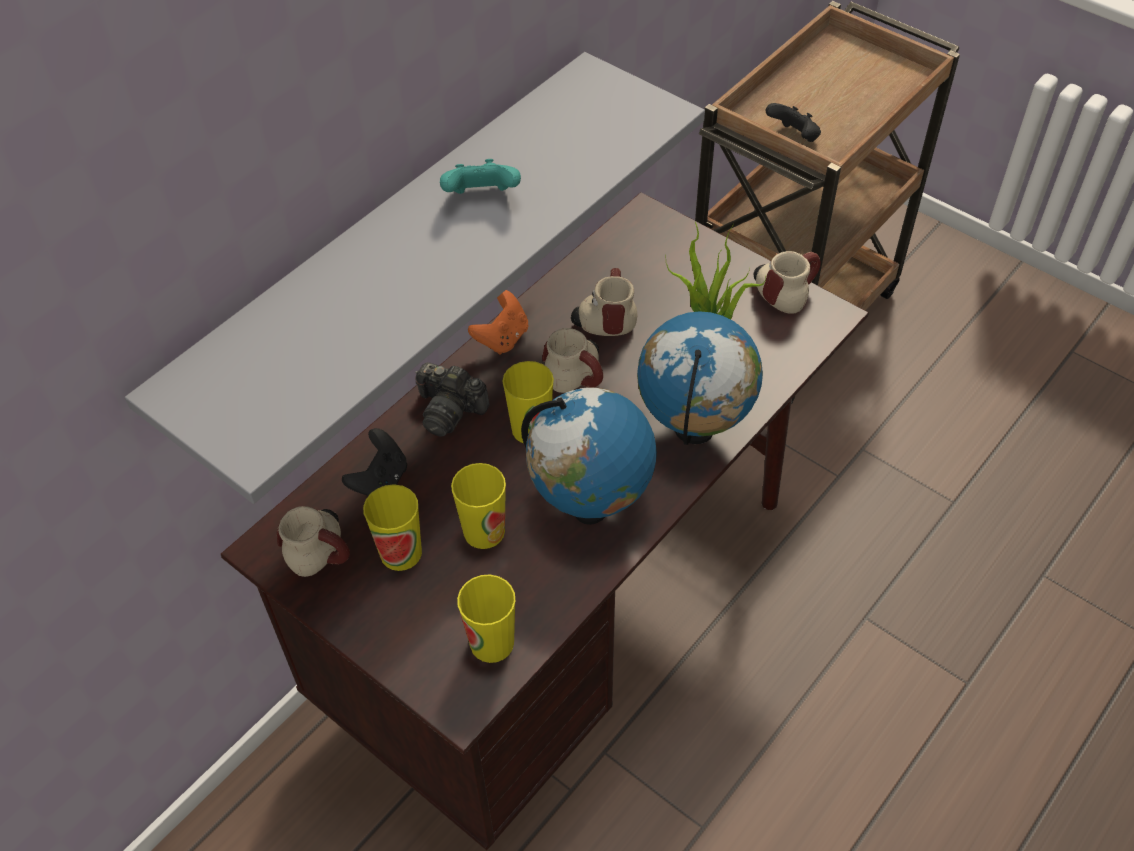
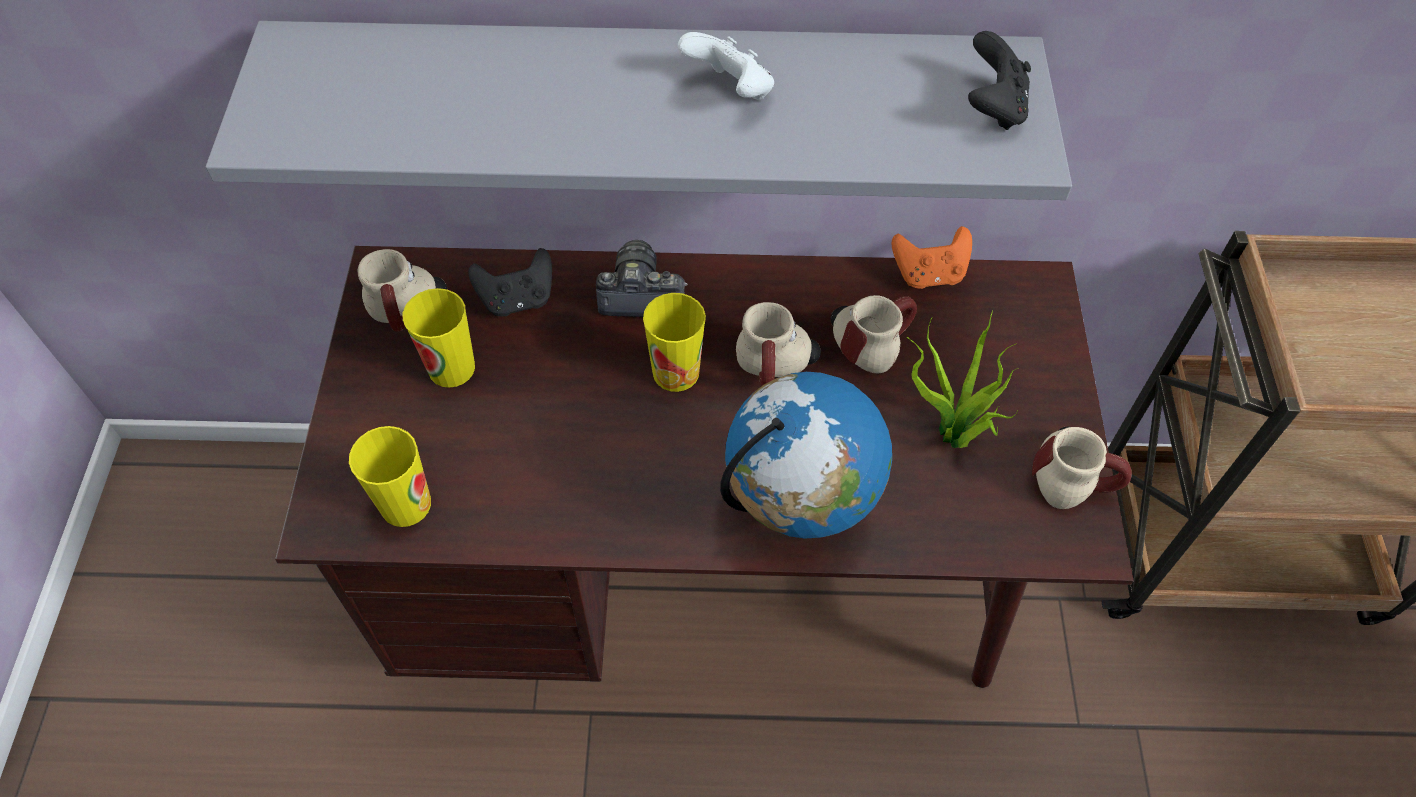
camera: 50 degrees right, 5 degrees up
(449, 410) = (640, 295): camera -> camera turned 105 degrees clockwise
(482, 198) = (730, 91): turquoise game controller -> white game controller
(484, 531) = (525, 415): cup -> none
(502, 338) = (764, 277): orange game controller -> orange game controller (929, 274)
(590, 508) = (623, 483): globe -> none
(794, 137) = (1306, 342): black game controller -> black game controller (993, 107)

